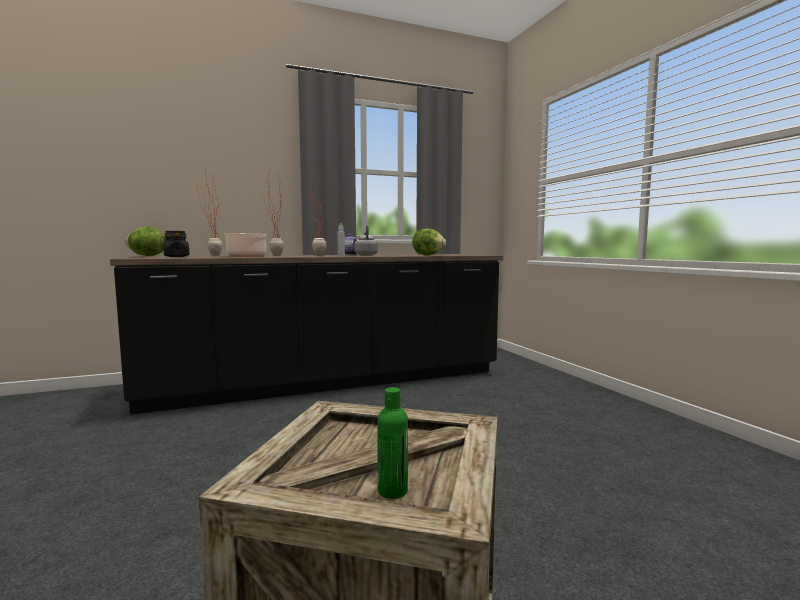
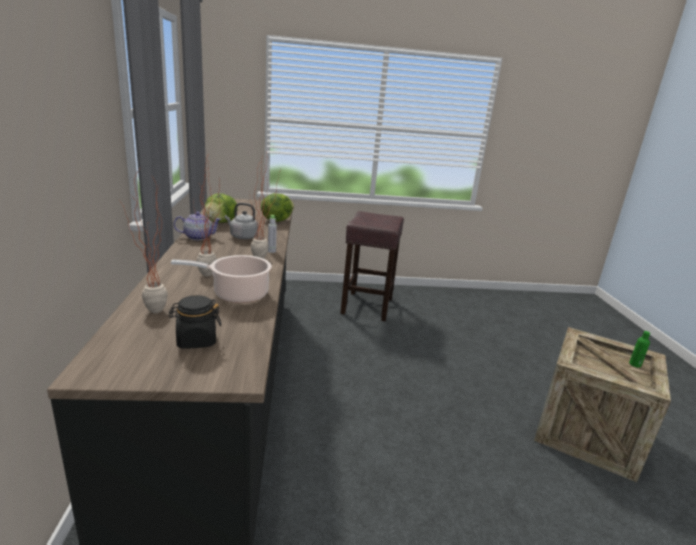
camera: 75 degrees left, 15 degrees up
(146, 256) = (110, 370): lettuce -> lettuce (221, 222)
(568, 407) = (367, 305): none -> brown stool

